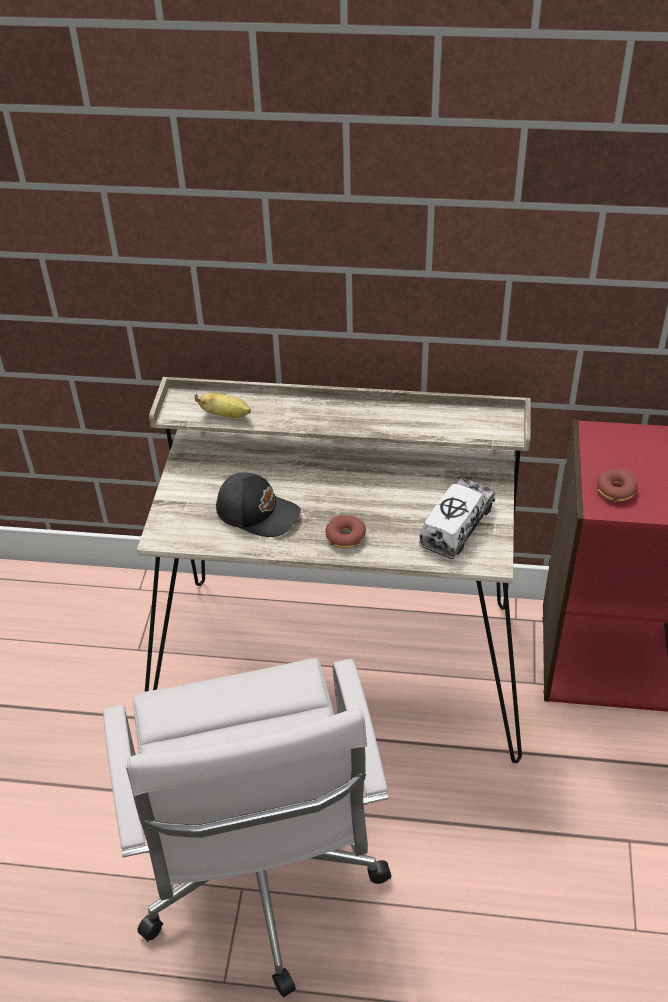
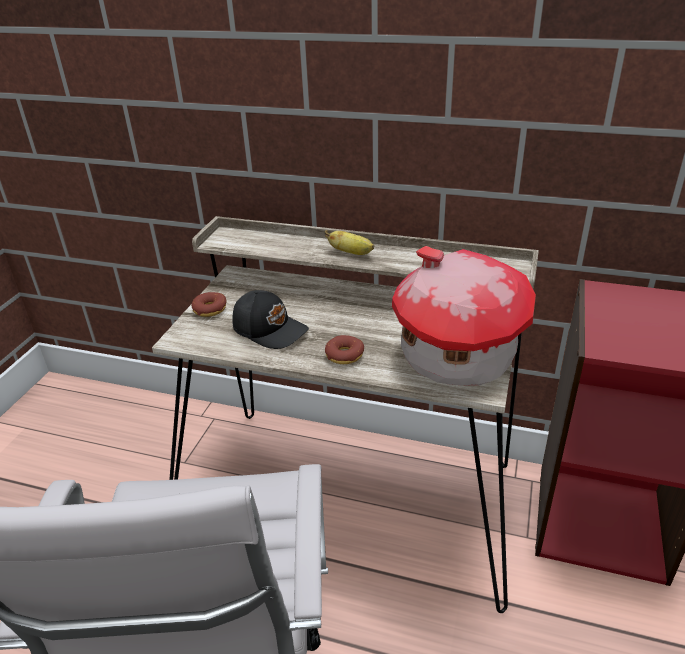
camera: 10 degrees right, 10 degrees down
(226, 415) = (259, 246): banana -> banana (351, 253)
(456, 526) = (454, 357): toy truck -> toy house
(616, 490) = (620, 336): donut -> donut (210, 309)

